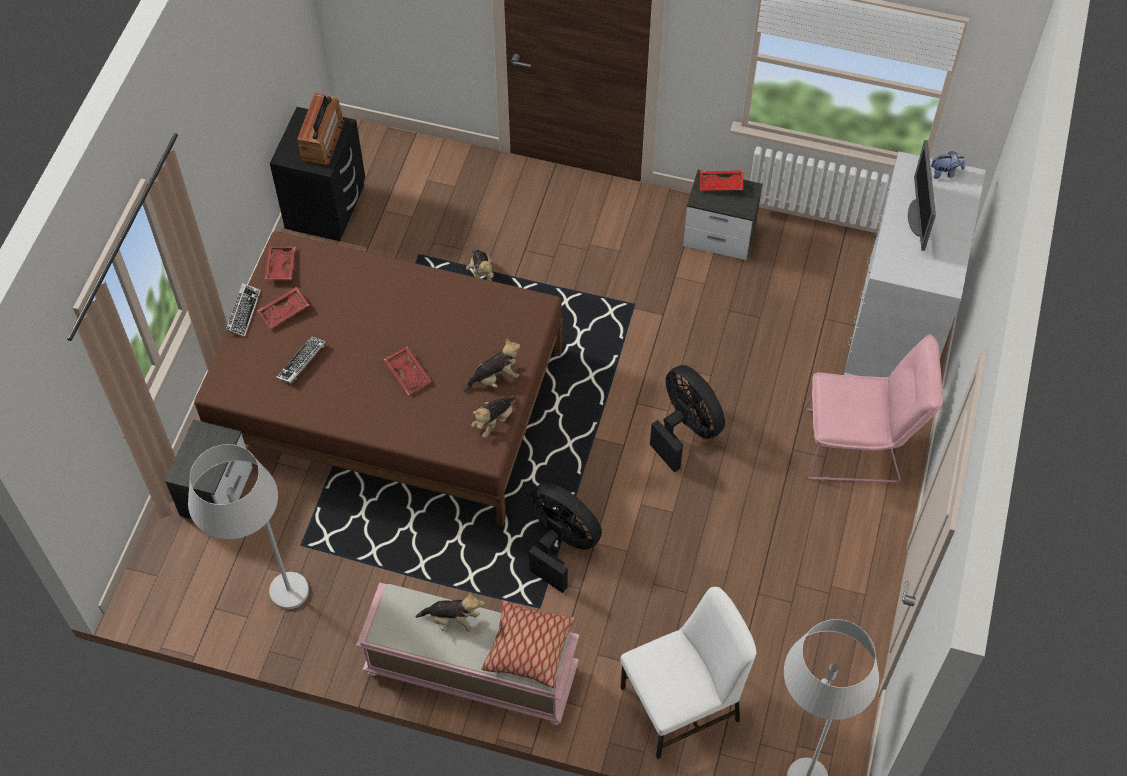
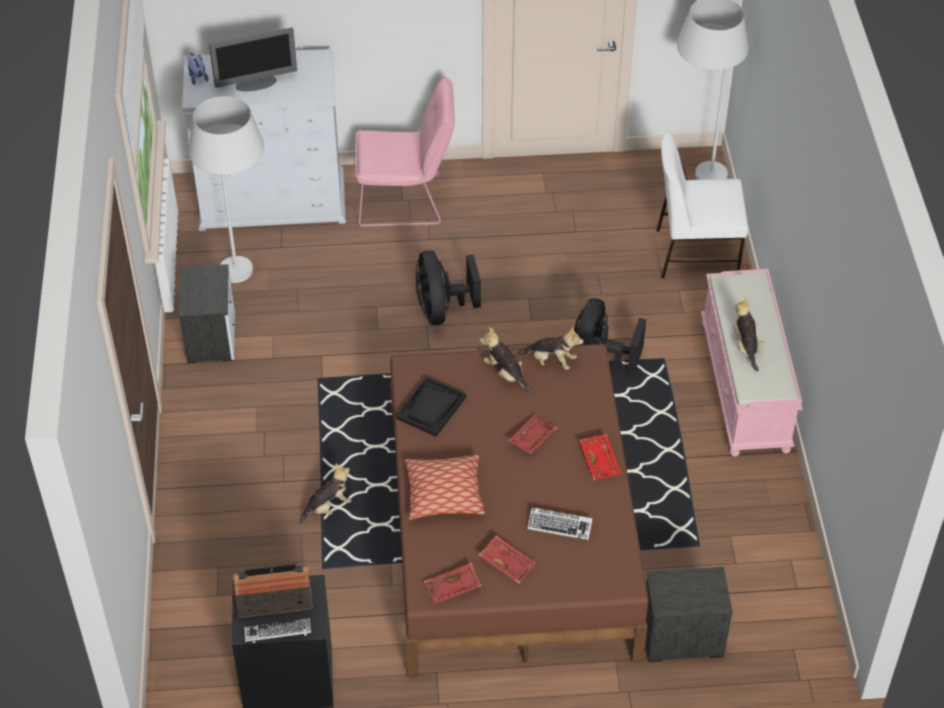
camera: 110 degrees left, 10 degrees down
(243, 312) = (524, 598): keyboard -> keyboard (278, 633)
(267, 595) = (761, 553): white floor lamp -> white floor lamp (244, 282)
(480, 307) = (431, 408): none -> black tray
(528, 648) = (740, 294): pillow -> pillow (444, 494)
(682, 704) = (694, 253): white chair -> white chair turned 45 degrees counterclockwise
(685, 429) = (441, 310): black fan -> black fan turned 45 degrees counterclockwise
(720, 185) = (193, 294): red tray -> red tray (600, 461)
(859, 446) = (407, 200): pink chair -> pink chair turned 105 degrees clockwise

